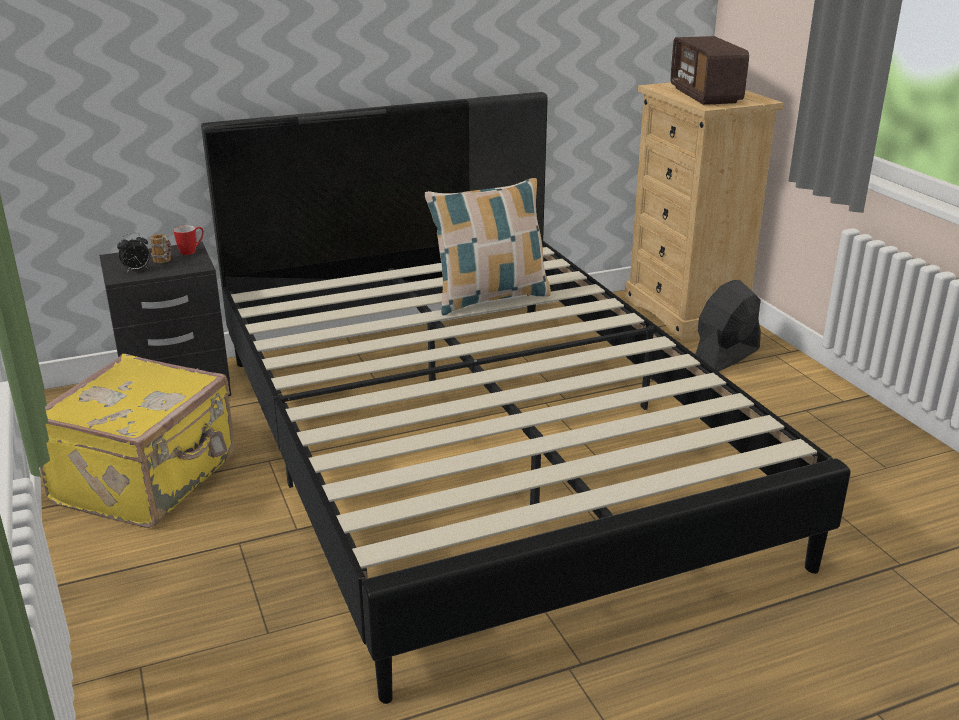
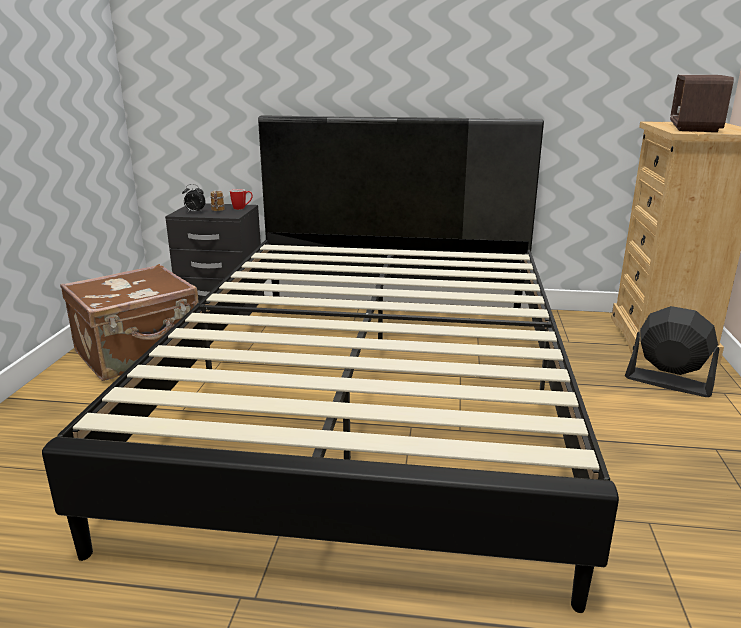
camera: 30 degrees right, 5 degrees down
(149, 480) = (140, 353): yellow suitcase -> brown suitcase
(490, 298) = (435, 277): pillow -> none
(726, 356) = (667, 382): black fan -> black fan turned 45 degrees clockwise

